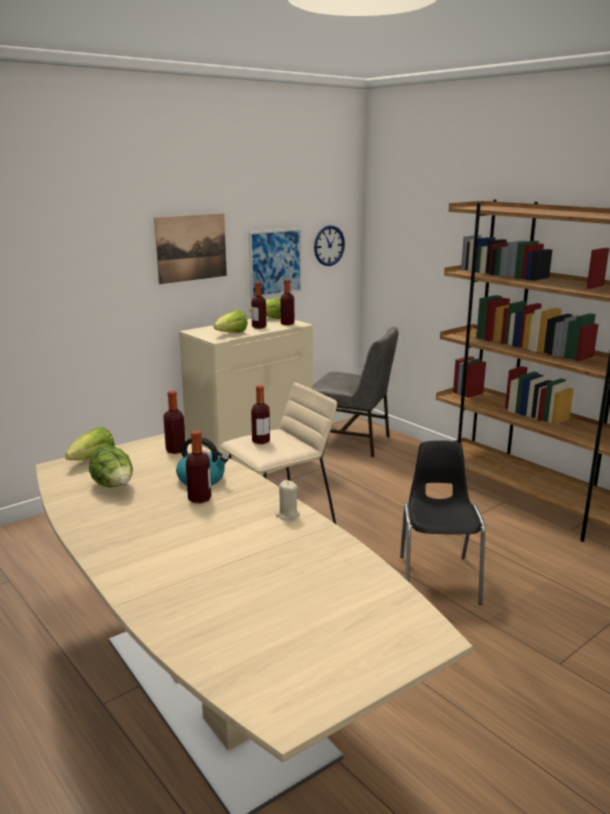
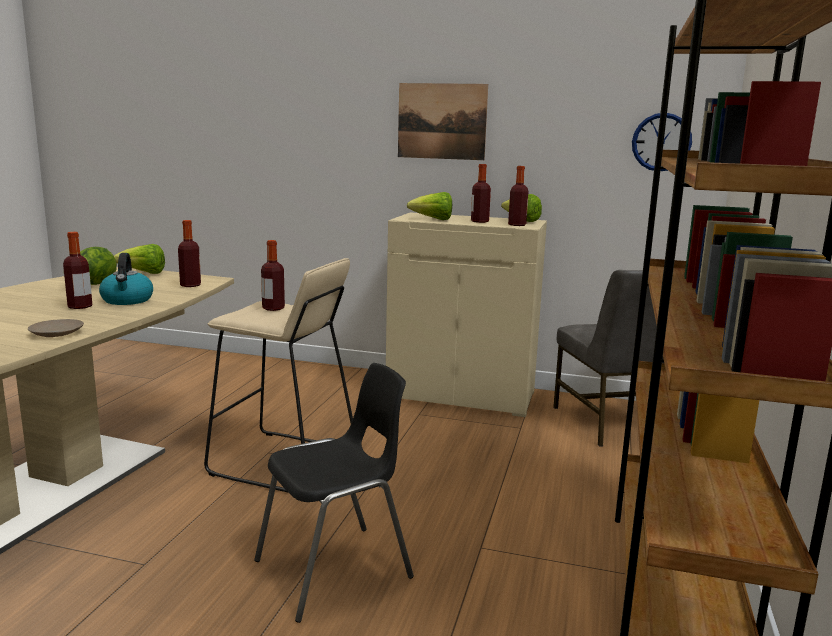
camera: 55 degrees right, 5 degrees down
(275, 262) = (562, 154): picture -> none
(287, 515) = (56, 333): beige candle -> beige plate

